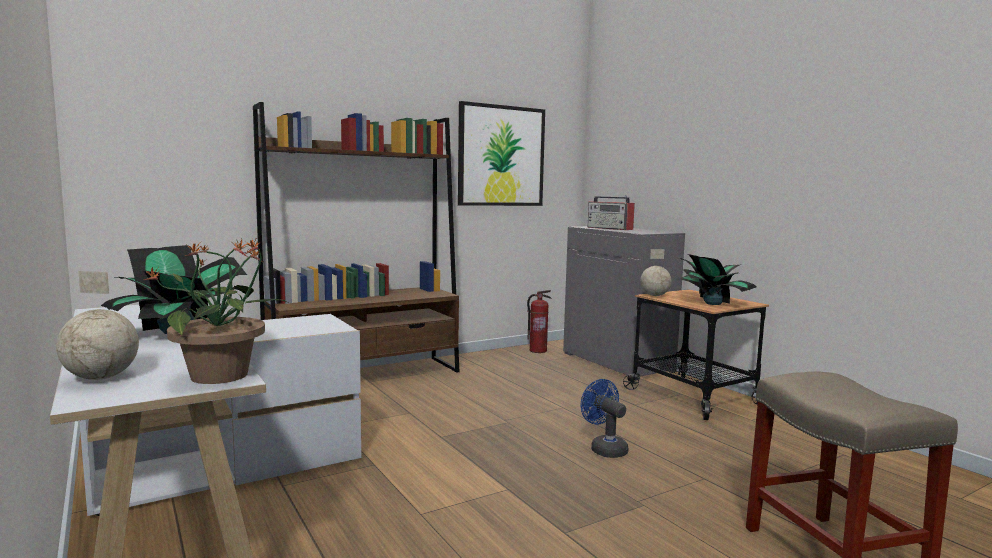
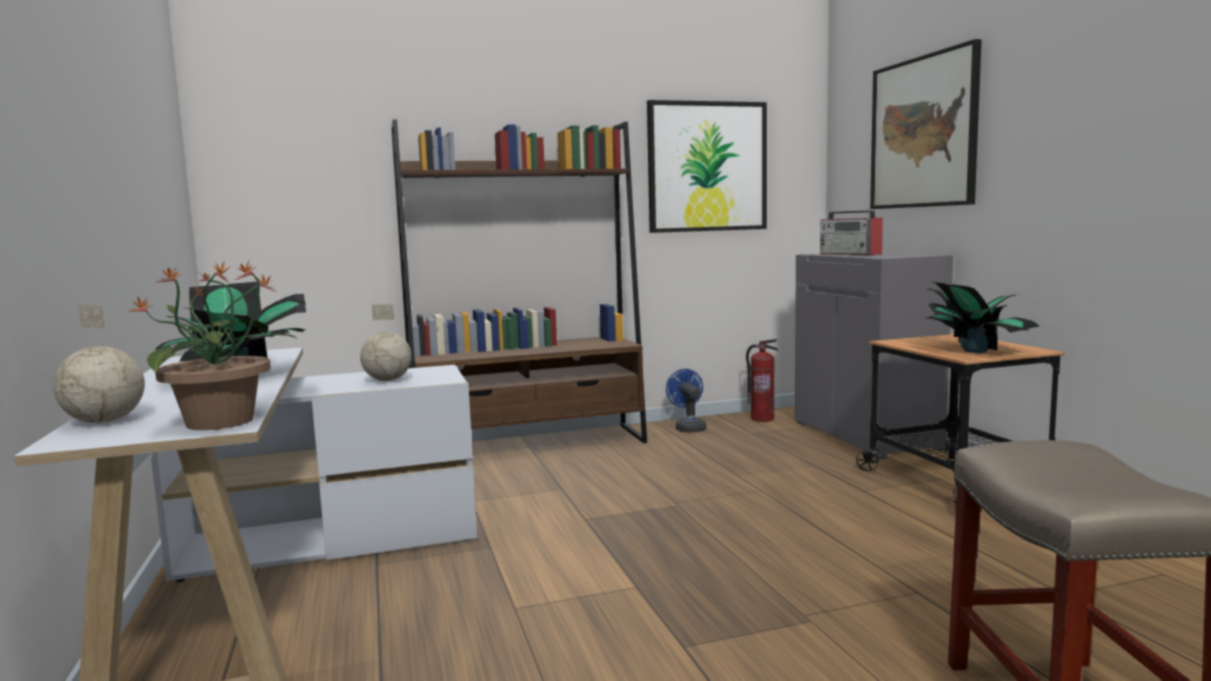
camera: 15 degrees right, 0 degrees up
(604, 448) = (791, 544): blue fan -> blue fan (688, 427)
(654, 295) = (895, 342): globe -> globe (387, 380)
(663, 143) = (923, 132): none -> picture

